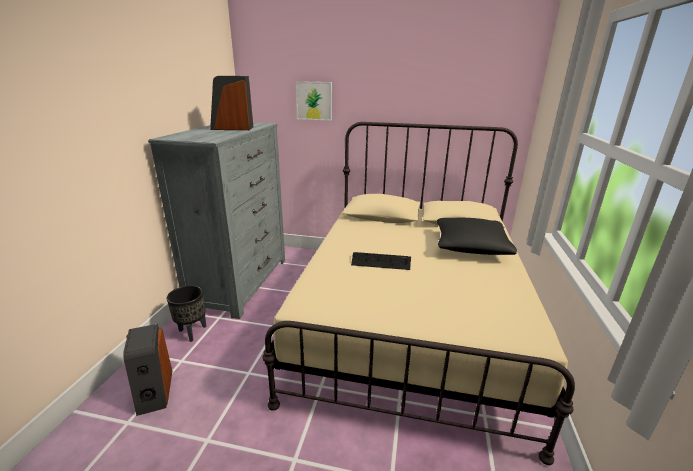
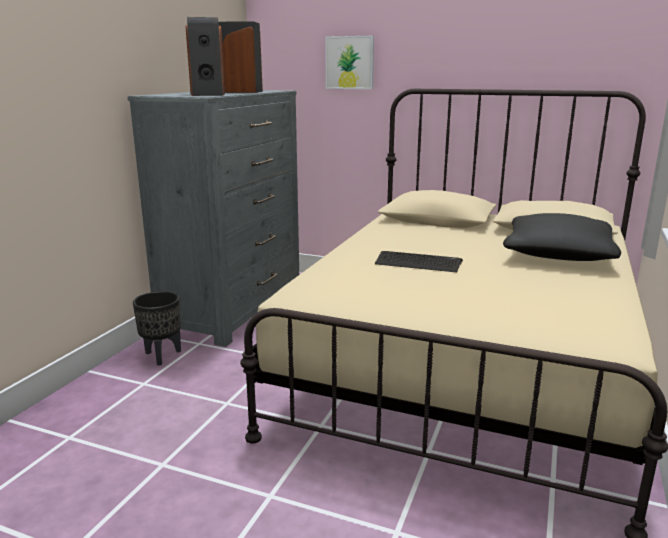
camera: 10 degrees right, 5 degrees down
(154, 391) = (105, 410): speaker -> speaker (208, 94)

